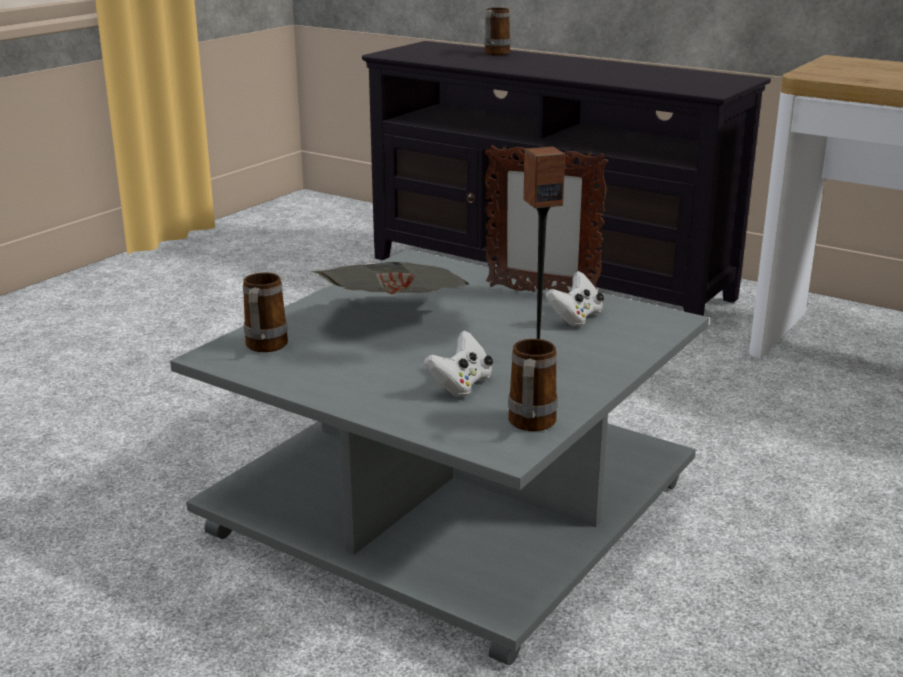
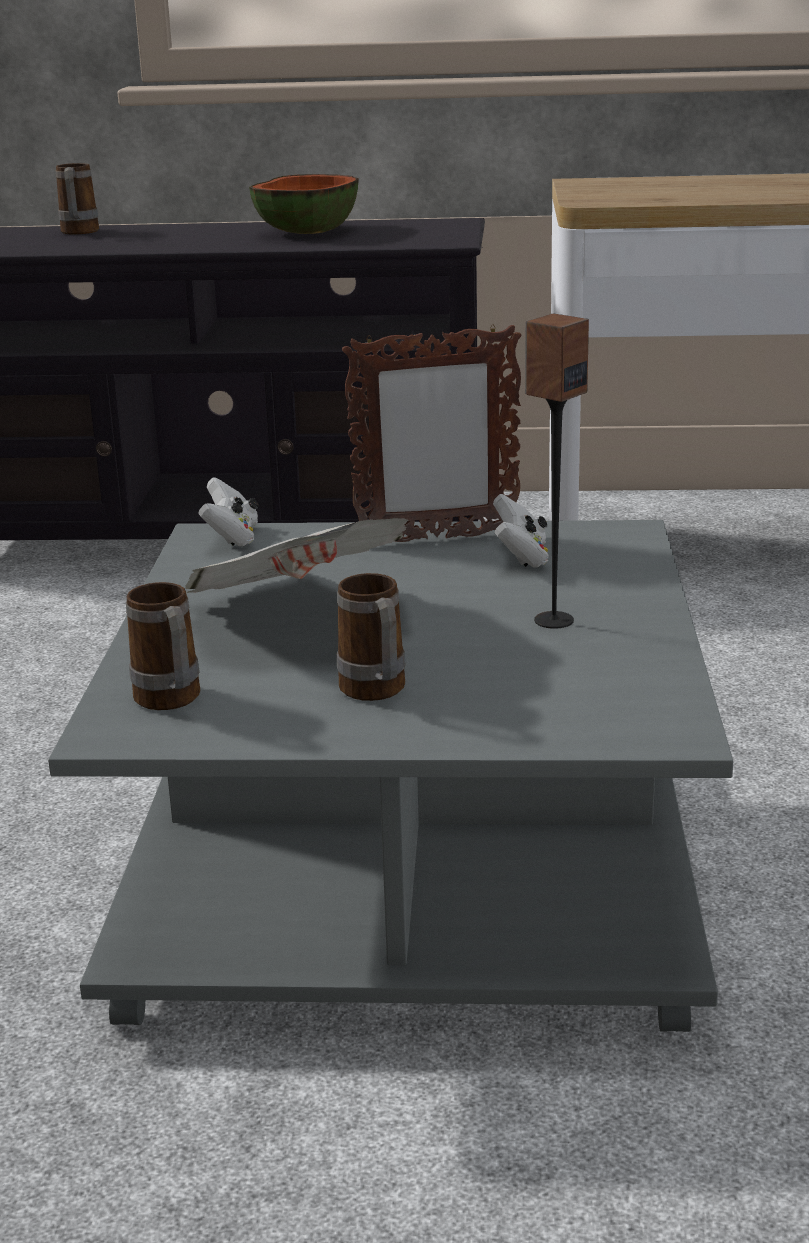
camera: 30 degrees left, 0 degrees up
(461, 385) = (505, 674): white game controller -> white game controller (231, 537)
(530, 425) = (657, 697): mug -> mug (376, 693)
(630, 71) = (306, 231): none -> bowl

